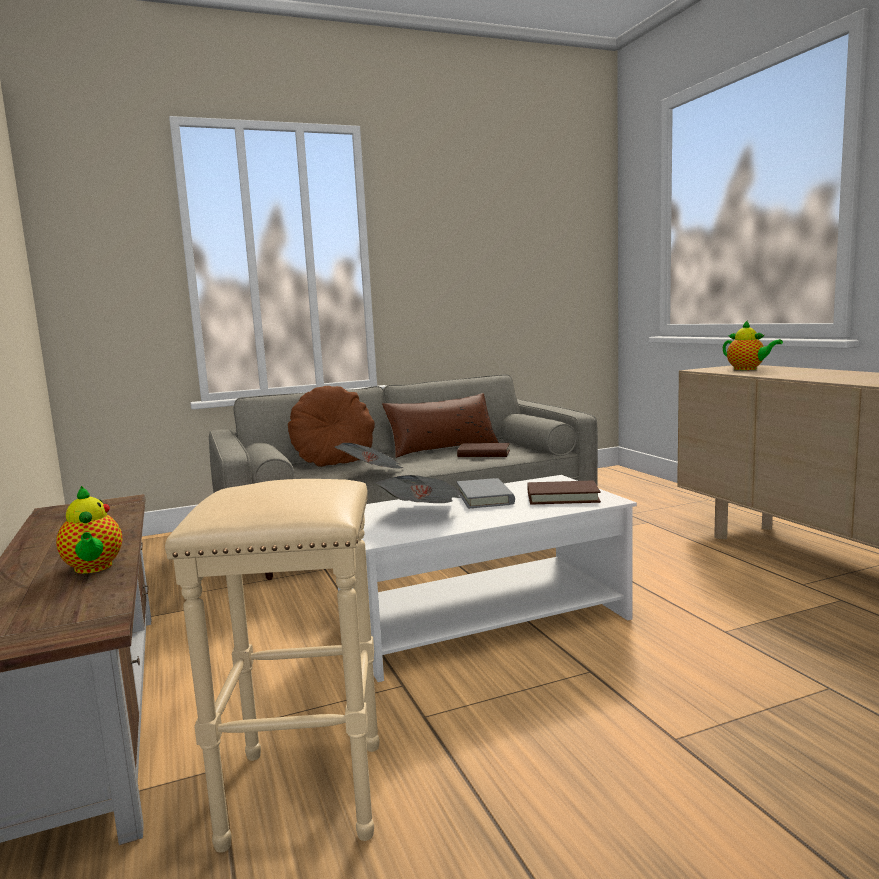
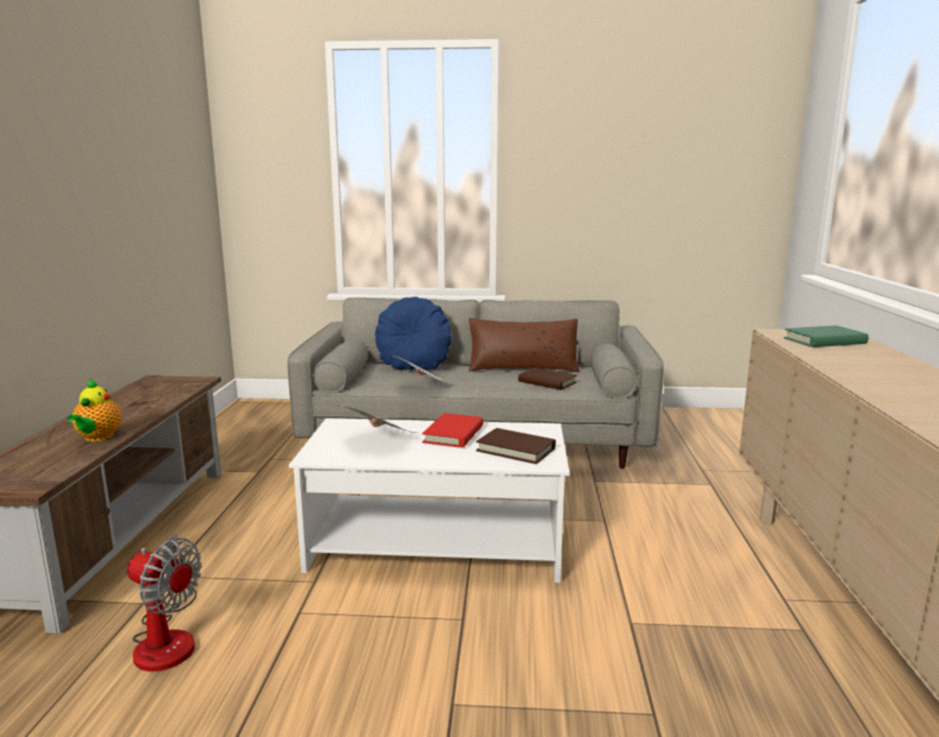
camera: 25 degrees right, 5 degrees up
(301, 790) = (168, 638): beige stool -> fan
(334, 463) = (414, 368): brown pillow -> blue pillow
(485, 497) = (453, 434): grey book -> red book
(747, 369) = (824, 341): teapot -> green book

